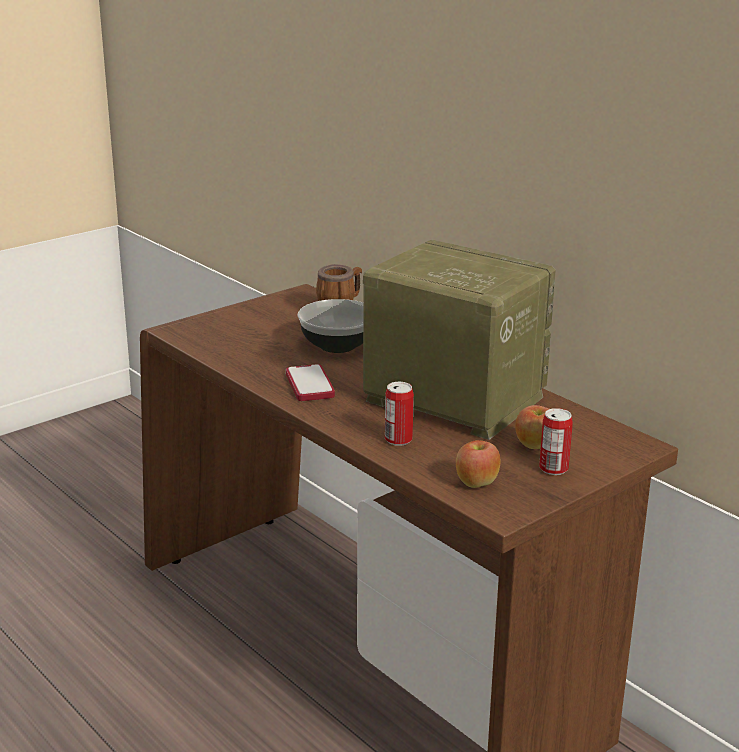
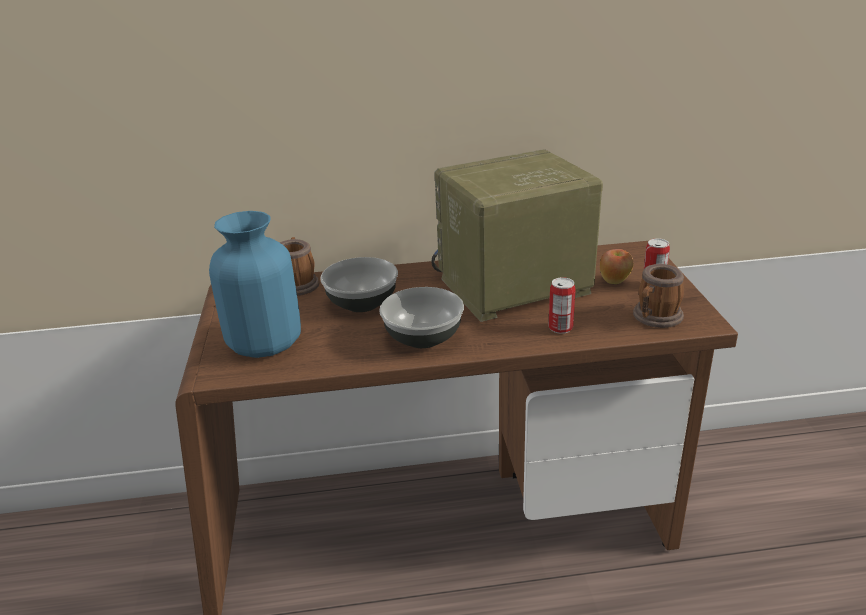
camera: 55 degrees left, 5 degrees up
(233, 331) = (265, 343): none -> blue vase
(309, 385) = (423, 337): phone -> bowl
(476, 483) = (655, 318): apple -> mug

